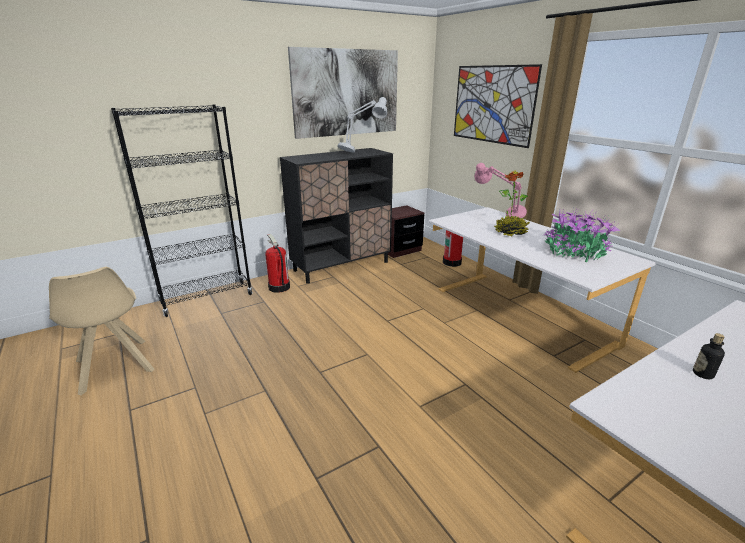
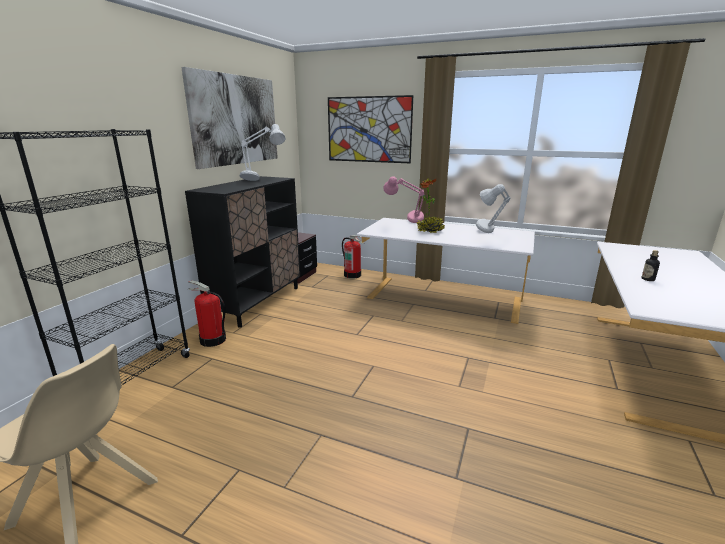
camera: 35 degrees left, 5 degrees down
(574, 253) = (488, 235): potted plant -> grey table lamp

